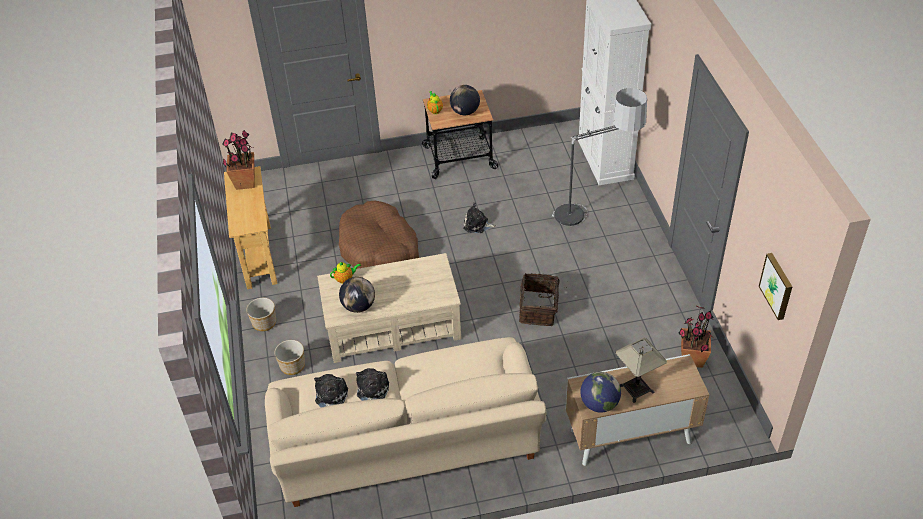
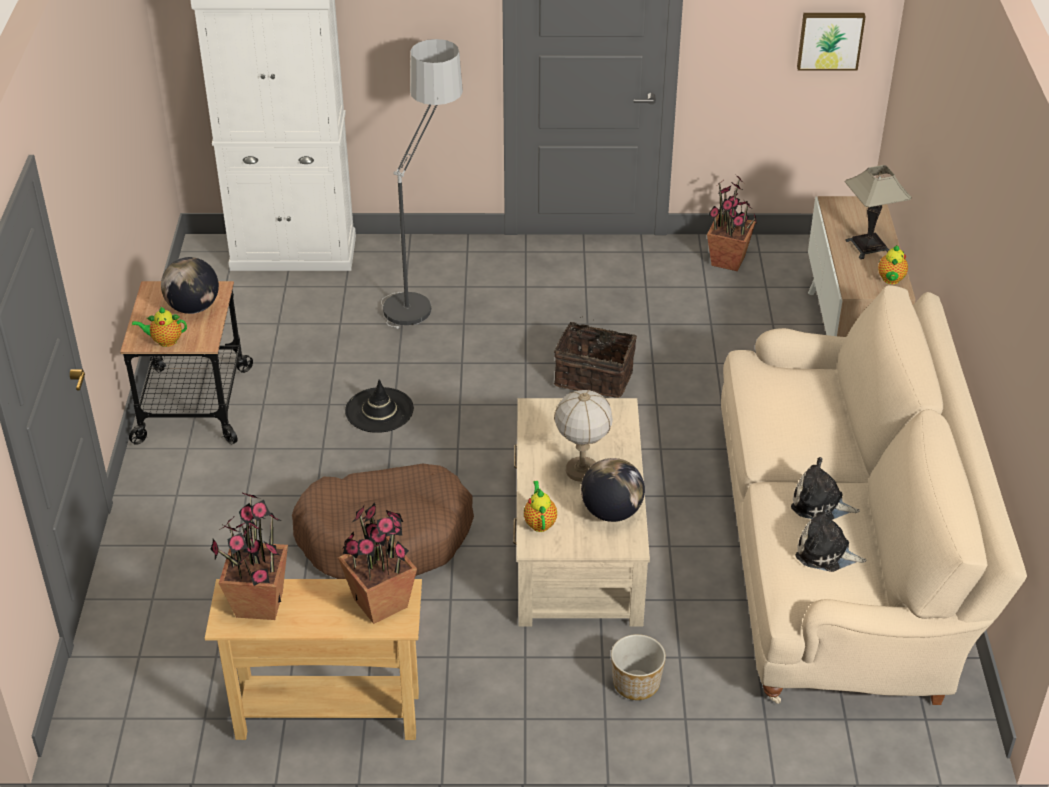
camera: 80 degrees left, 5 degrees down
(250, 220) = (381, 603): none -> potted plant
(264, 323) = (517, 718): planter -> none
(390, 289) = (582, 470): none -> table lamp
(477, 225) = (379, 410): plush toy -> black hat
(599, 404) = (890, 280): globe -> teapot

